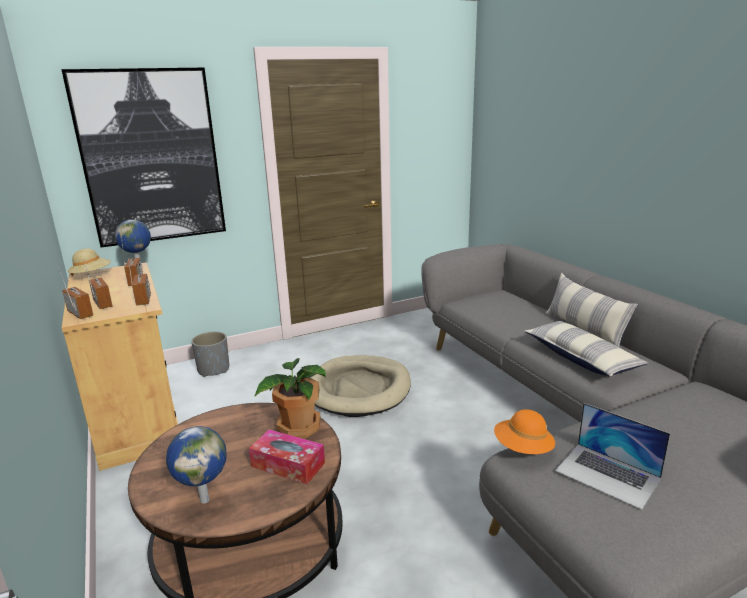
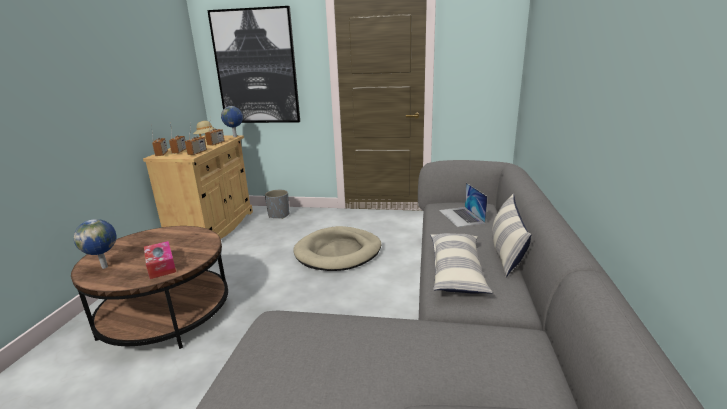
camera: 35 degrees right, 0 degrees up
(297, 428) = (199, 248): potted plant -> none
(523, 448) = (285, 313): orange hat -> none
(607, 474) = (299, 357): laptop -> laptop (461, 216)

